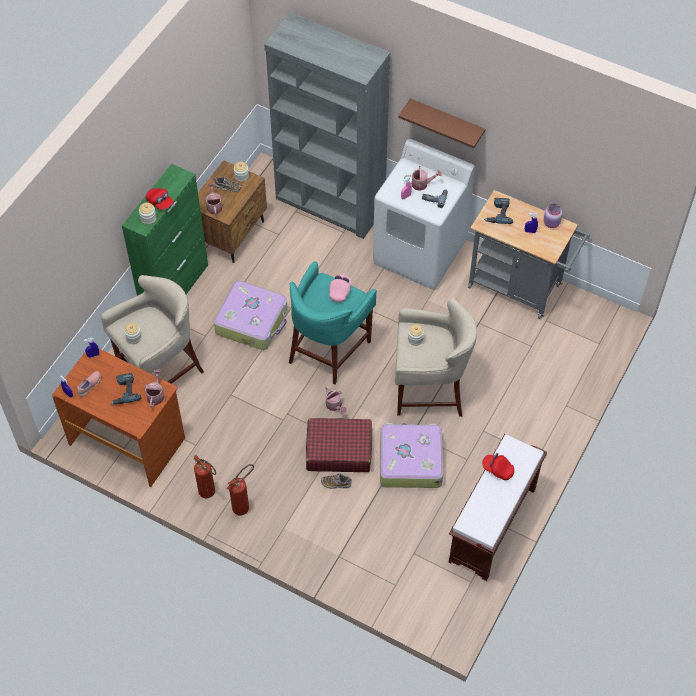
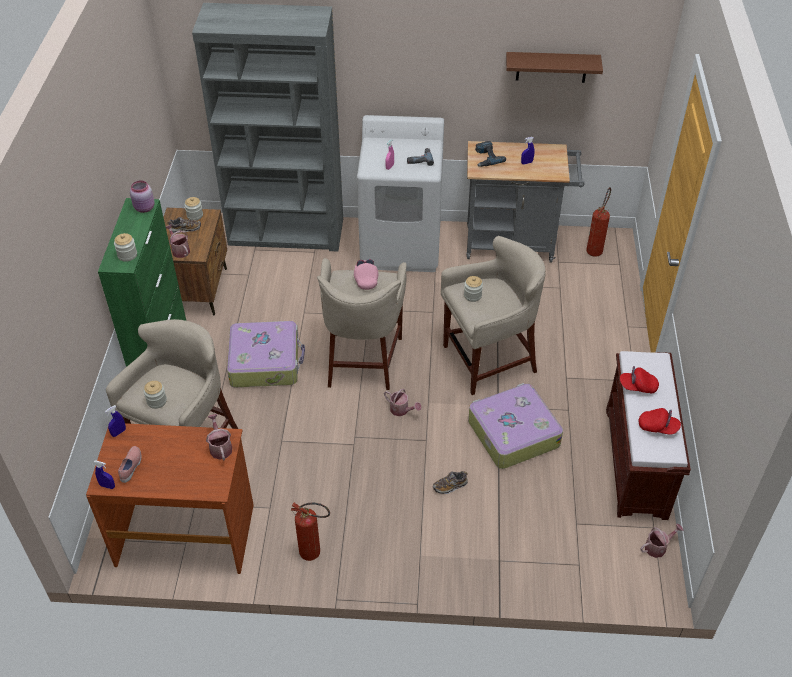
camera: 25 degrees left, 10 degrees down
(124, 391) = (179, 457): power drill -> none
(160, 202) = (133, 236): red cap -> red cap (658, 427)
(244, 505) = (362, 550): fire extinguisher -> fire extinguisher (595, 249)
(329, 350) = (363, 360): turquoise stool -> beige stool
(338, 450) = (432, 452): red suitcase -> none
(422, 184) = (399, 152): watering can -> watering can (658, 547)
(446, 123) = (405, 77): brown shelf -> brown shelf (551, 67)
(551, 223) = (542, 150): pink jar -> pink jar (145, 208)

